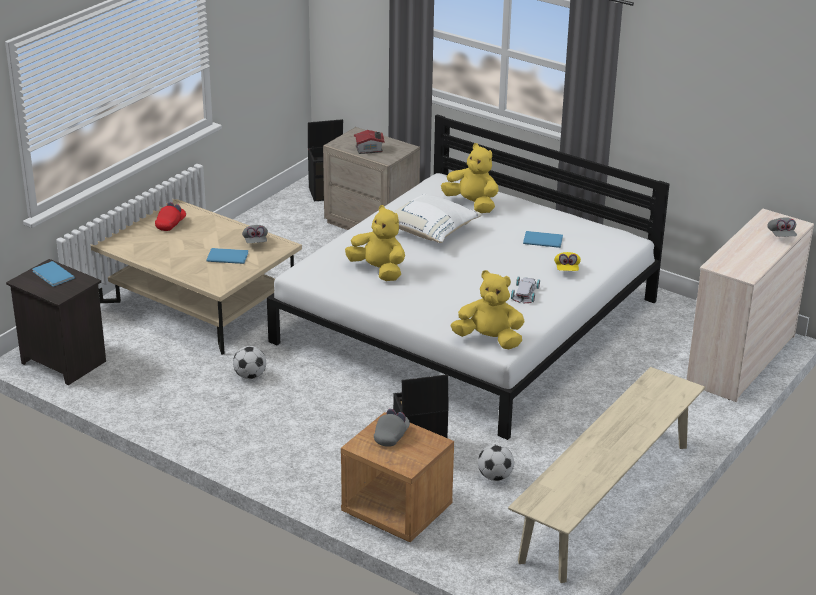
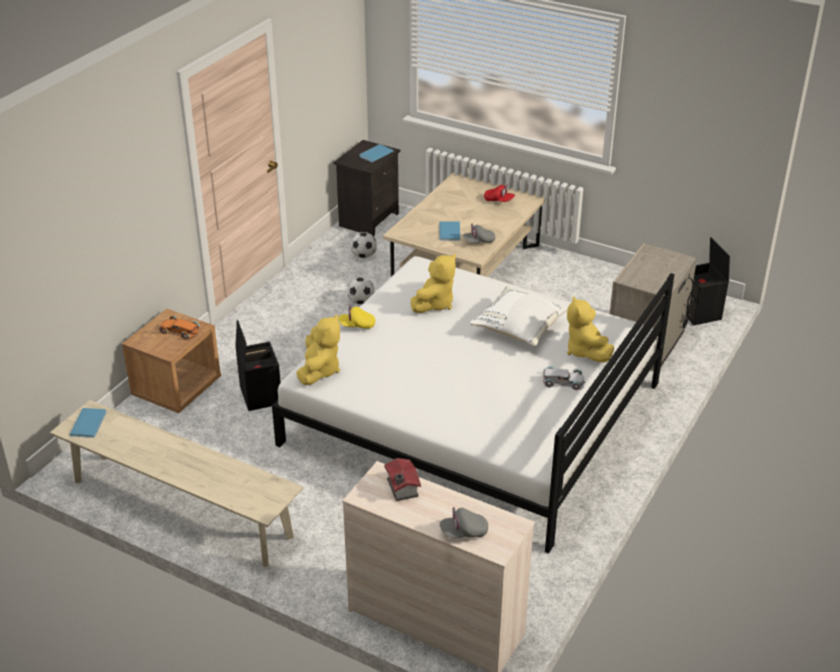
camera: 85 degrees right, 5 degrees up
(370, 150) = (646, 269): toy house -> toy house (401, 489)
(391, 436) = (179, 330): grey cap -> orange toy car
(472, 204) = (585, 351): yellow plush toy -> yellow plush toy turned 135 degrees clockwise
(495, 477) = (220, 439): football -> football (363, 256)
(526, 293) = (408, 390): white toy car -> white toy car (563, 382)
(542, 240) = (517, 397): blue book -> blue book (90, 423)
(566, 269) = (460, 416): yellow cap -> yellow cap (357, 325)

